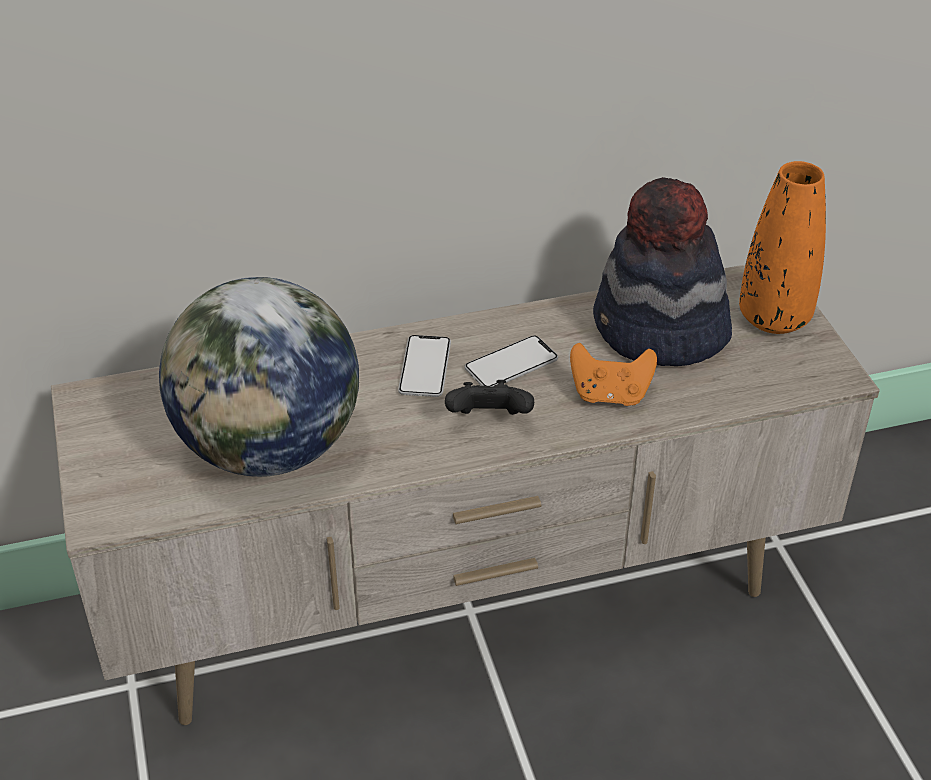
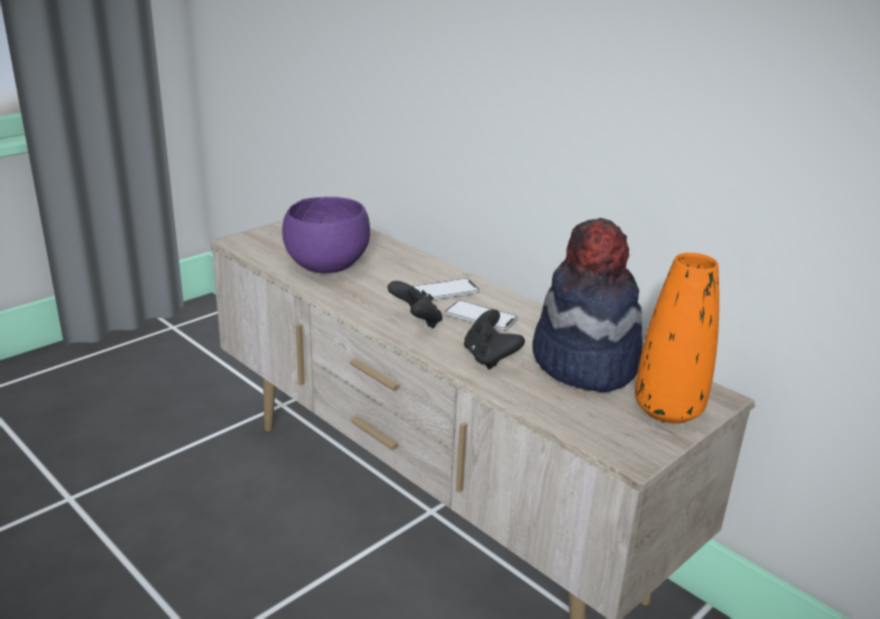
camera: 60 degrees right, 15 degrees down
(270, 449) = (327, 266): globe -> purple bowl
(610, 395) = (489, 358): orange game controller -> black game controller

